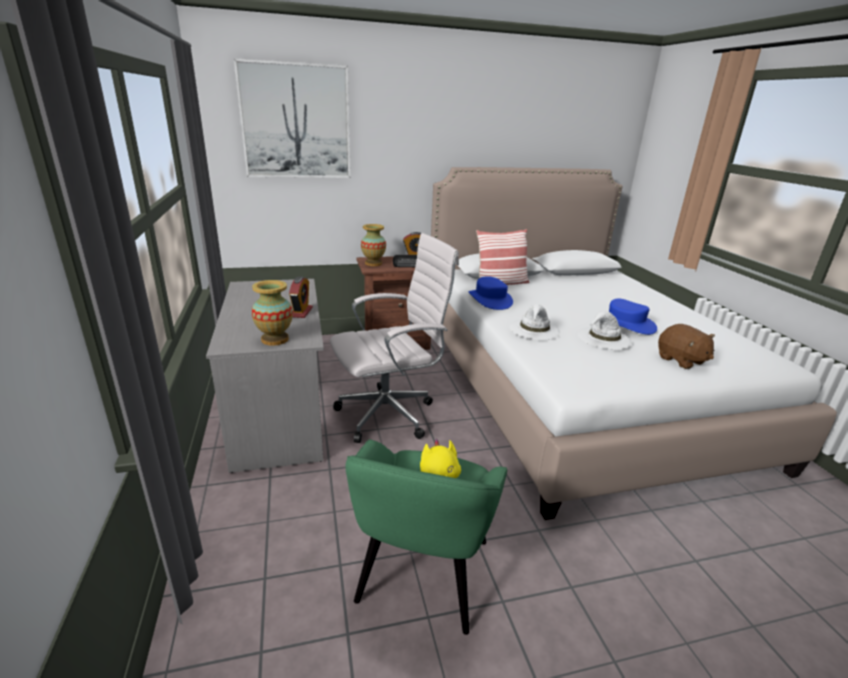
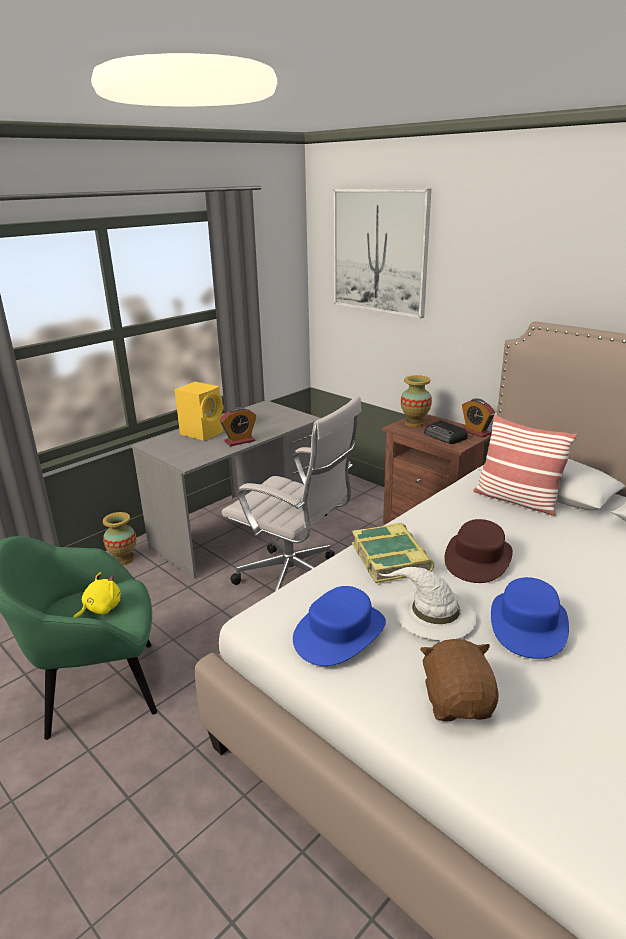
camera: 60 degrees right, 0 degrees up
(250, 319) = (203, 432): none -> yellow speaker
(275, 339) = (178, 452): vase -> vase (123, 559)
(490, 299) = (446, 509): blue hat -> blue hat (340, 633)
(534, 329) = (391, 558): white hat -> book
(555, 311) = (478, 558): none -> brown hat
(681, 360) = (457, 701): brown plush toy -> brown plush toy turned 150 degrees clockwise

